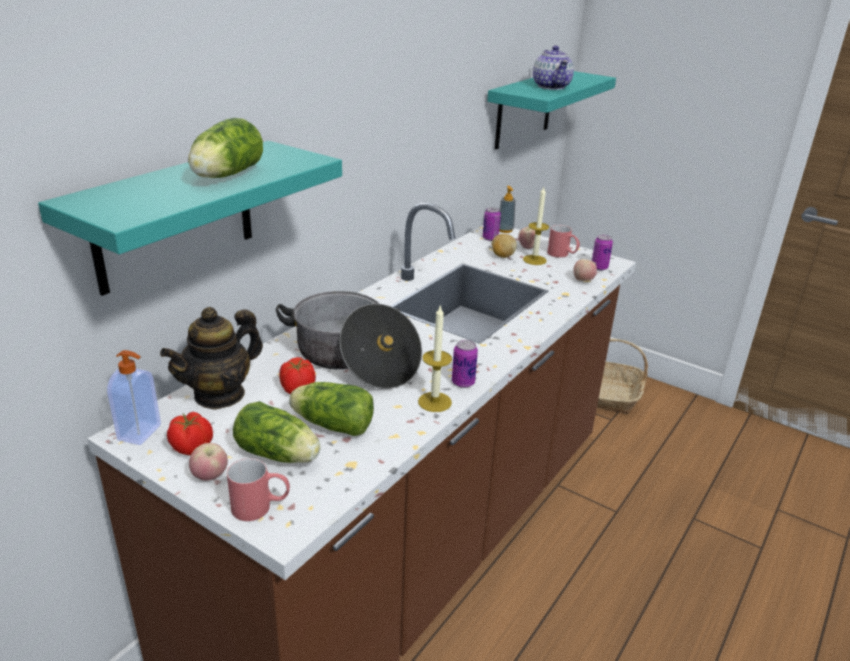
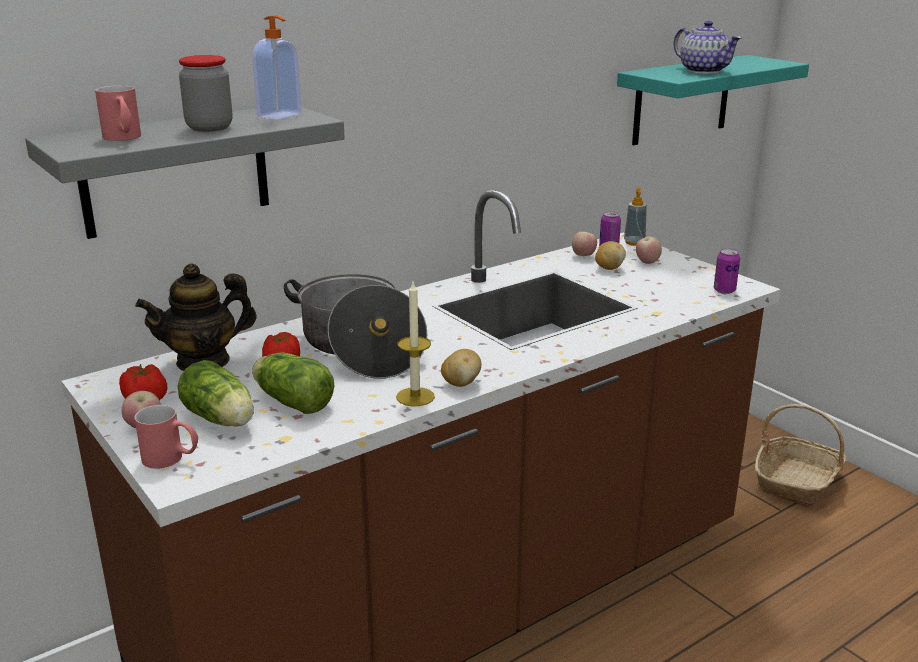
camera: 20 degrees right, 5 degrees down
(141, 433) = (109, 383): soap dispenser -> soap dispenser (280, 115)
(175, 216) = (175, 170): turquoise shelf -> grey shelf
(225, 176) = (209, 127): lettuce -> jar
(463, 382) = (461, 383): can -> potato
(534, 260) = (646, 275): candle -> none
(551, 87) = (703, 70): teapot -> teapot turned 45 degrees counterclockwise
(562, 255) = (686, 273): red mug -> red mug (124, 139)
(583, 281) = (691, 302): apple -> apple (583, 256)

